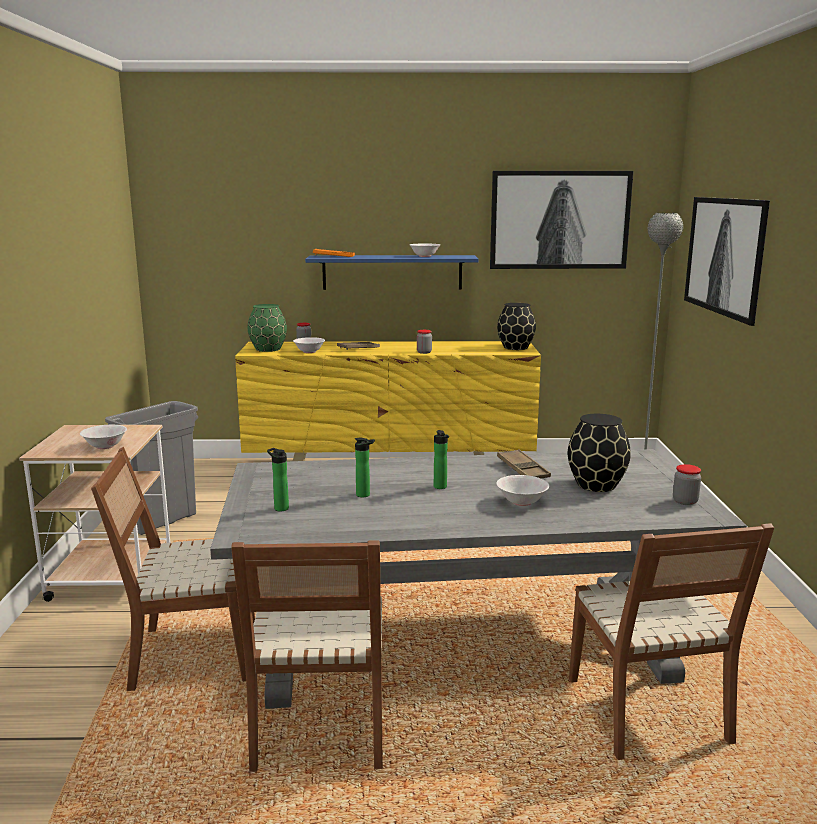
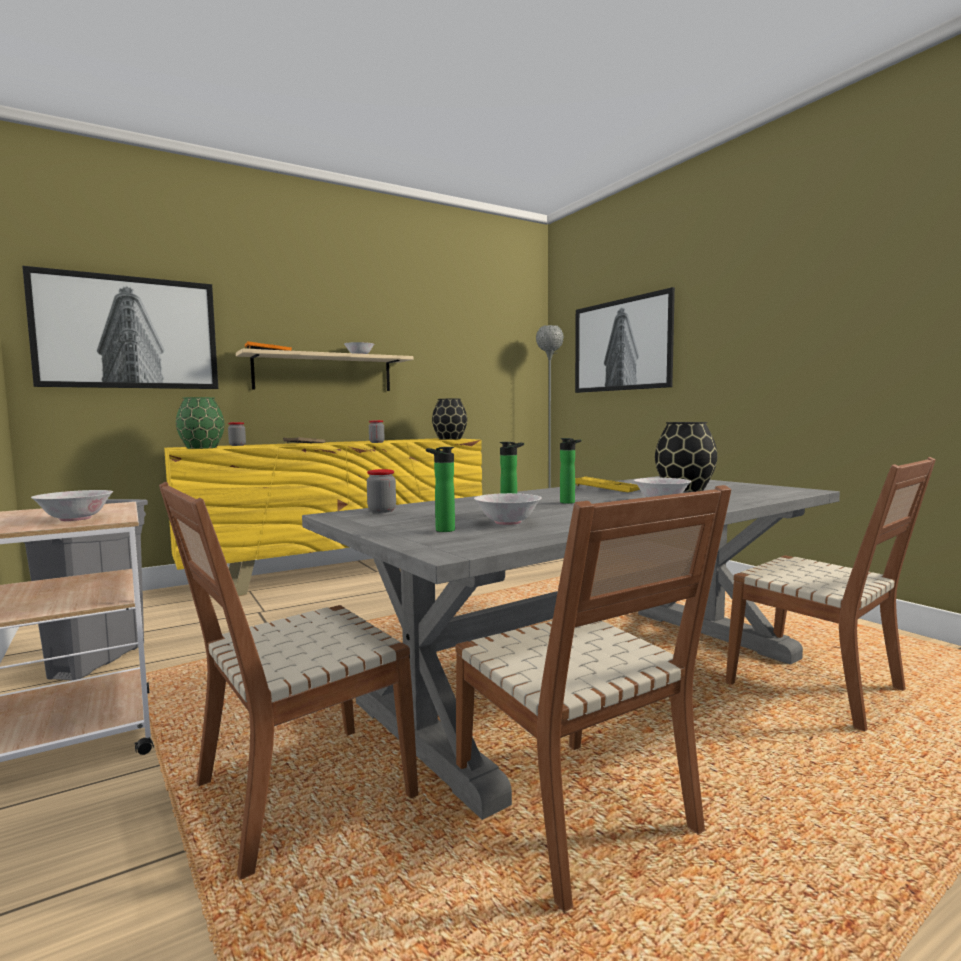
camera: 30 degrees left, 10 degrees down
(309, 352) = (255, 446): white bowl -> white bowl (507, 522)
(392, 272) = (324, 373): blue shelf -> beige shelf
(523, 469) = (606, 489): brown tray -> yellow tray
(559, 220) = (466, 331): picture -> picture (128, 333)
(685, 501) = (767, 488): jar -> jar (382, 511)

